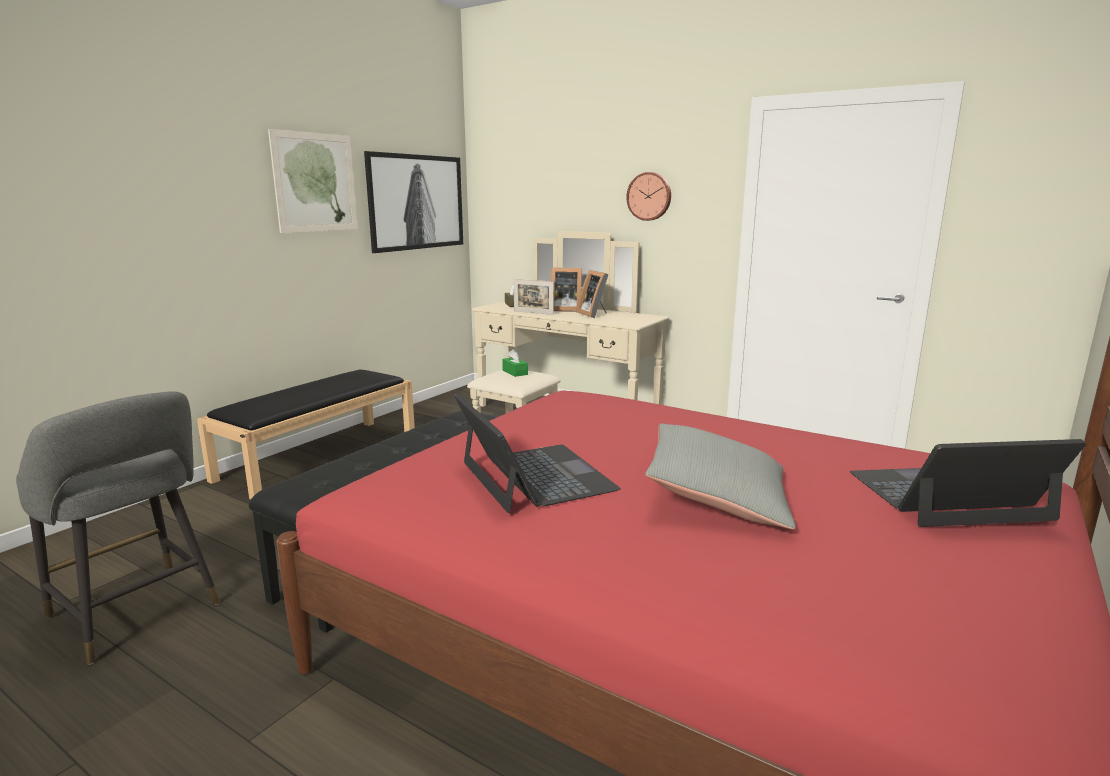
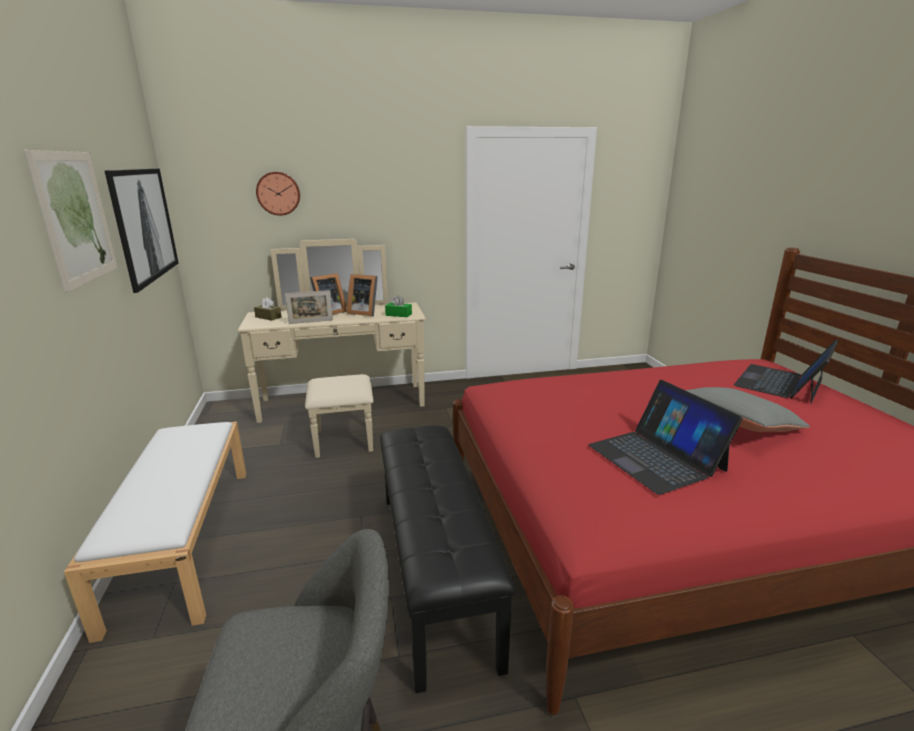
camera: 45 degrees left, 5 degrees up
(320, 455) = (183, 539): black bench -> white bench
(515, 372) = (335, 381): green tissue box -> green tissue box (398, 314)
(535, 476) = (656, 457): laptop -> laptop turned 135 degrees counterclockwise
(649, 196) = (387, 205): wall clock -> wall clock (278, 193)

